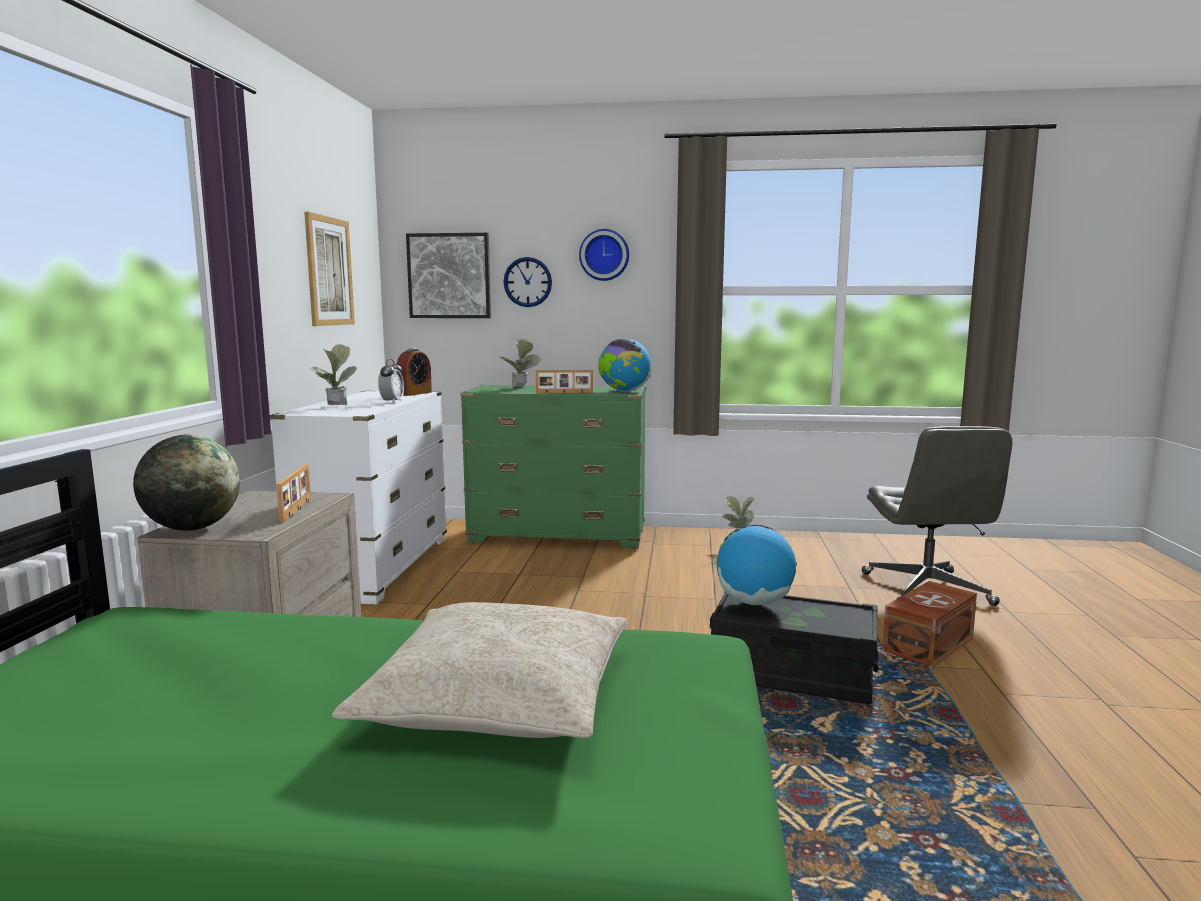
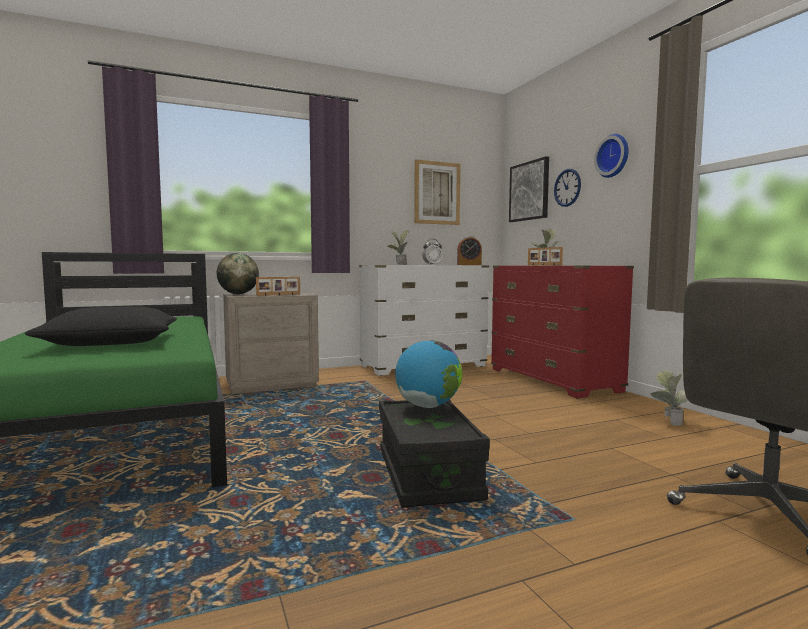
camera: 60 degrees right, 5 degrees down
(498, 697) = (112, 342): beige pillow -> black pillow
(558, 535) = (552, 381): green dresser -> red dresser
(624, 391) = (589, 265): globe -> none
(926, 645) = (587, 525): brown storage box -> none

